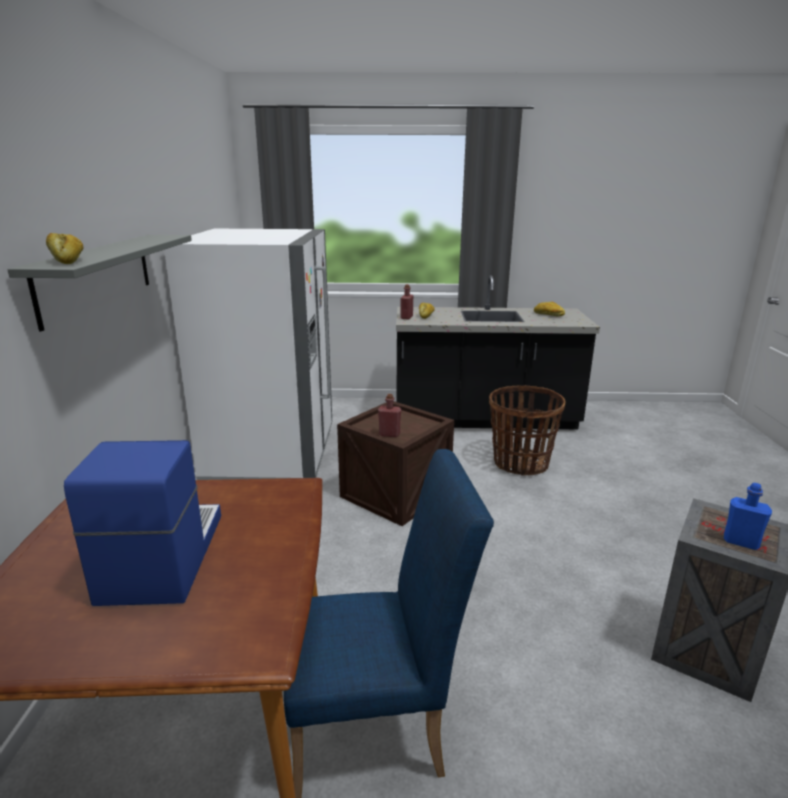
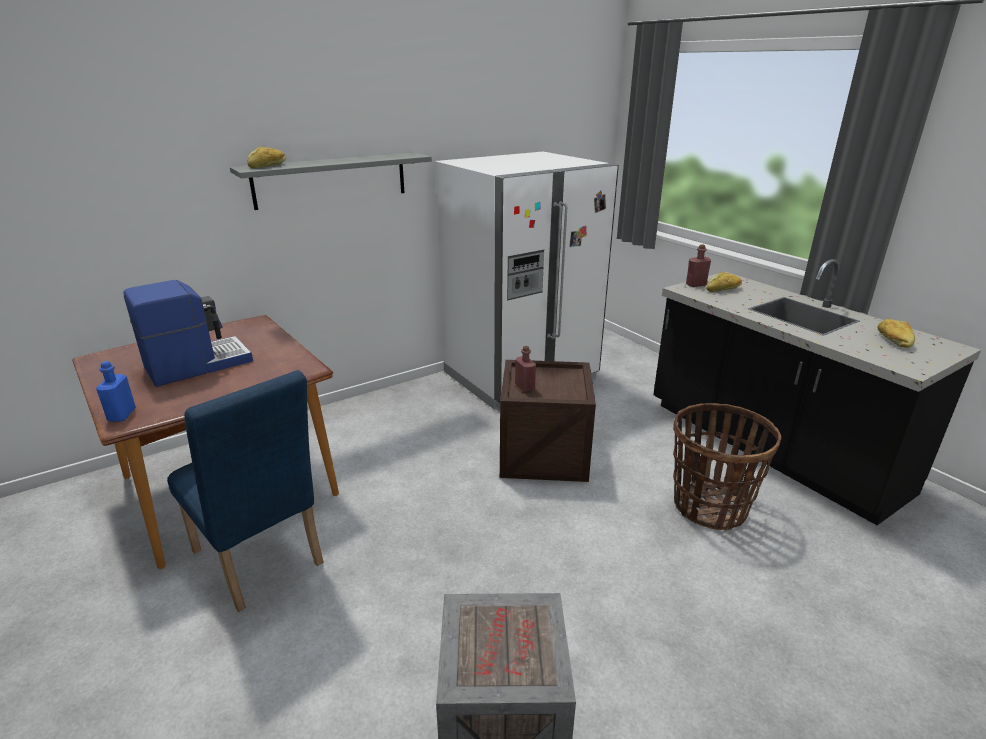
camera: 55 degrees right, 5 degrees up
(740, 542) = (481, 647): blue bottle -> blue bottle (122, 415)

